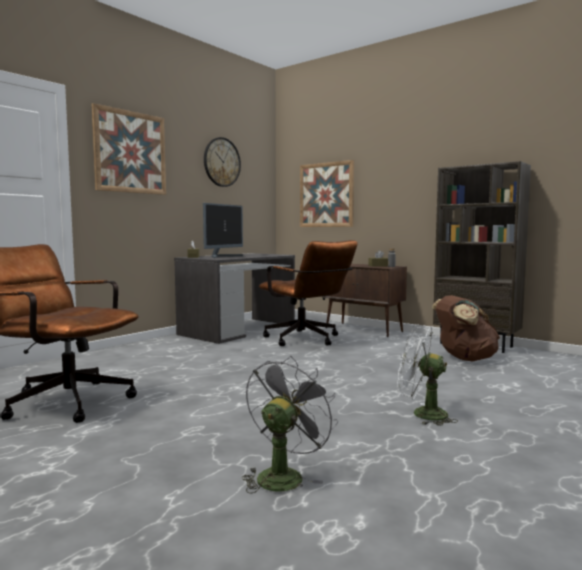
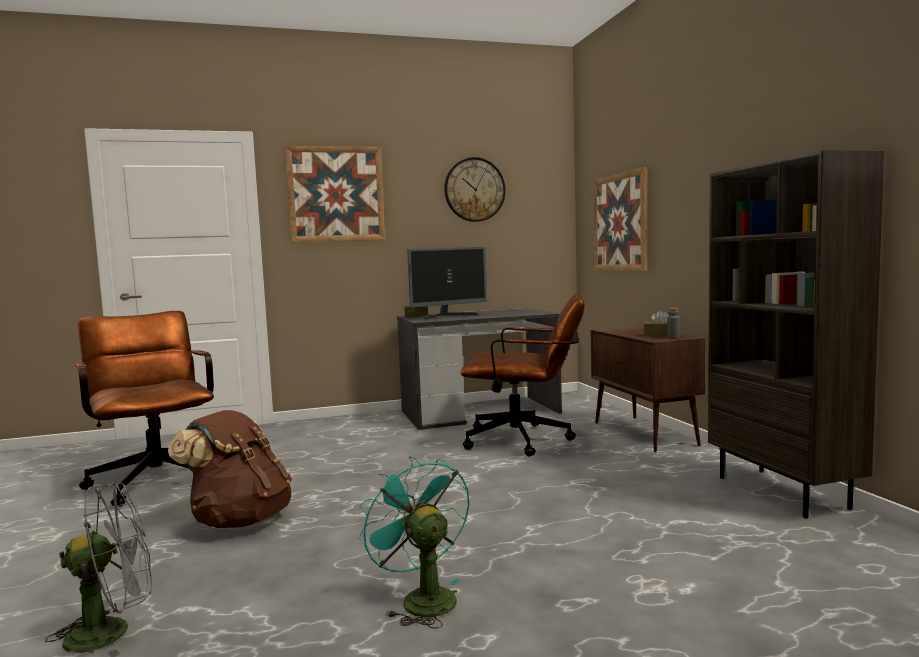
camera: 35 degrees right, 0 degrees up
(306, 340) = (527, 440): brown office chair -> brown office chair turned 75 degrees counterclockwise
(422, 414) = (421, 598): white fan -> turquoise fan
(464, 359) = (699, 516): brown backpack -> brown backpack (240, 520)

